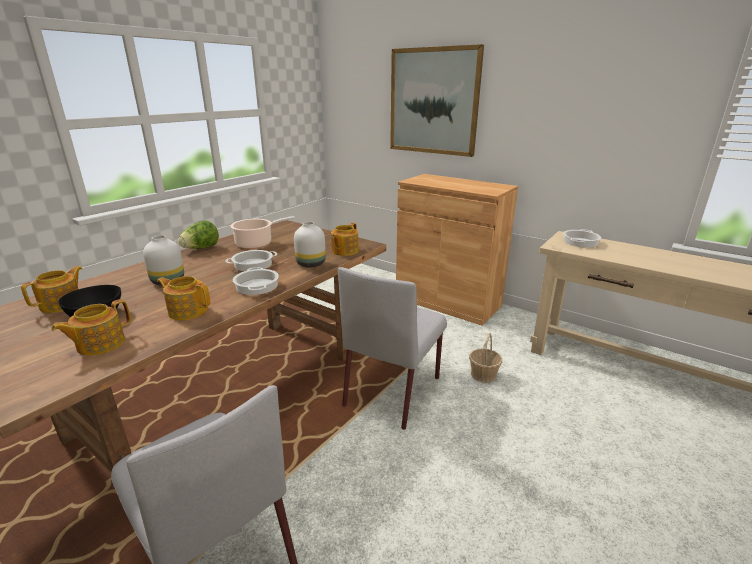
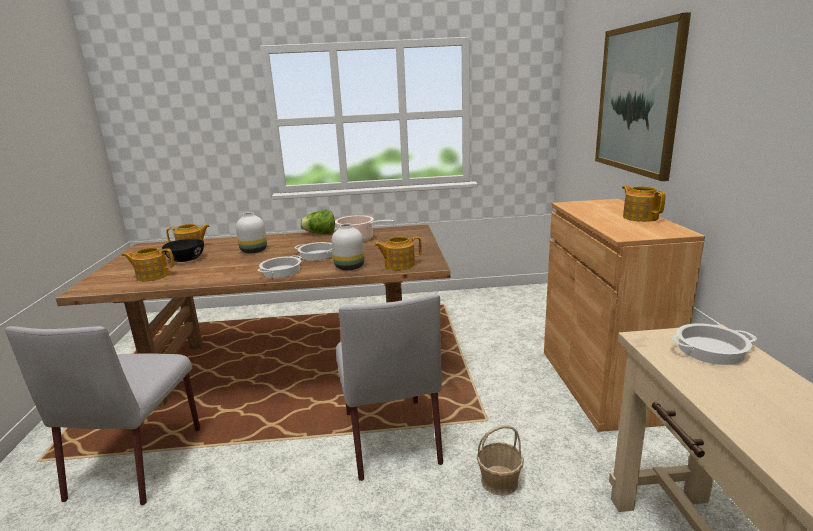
camera: 50 degrees right, 5 degrees down
(187, 311) = (217, 273): teapot -> teapot (640, 217)
(393, 390) = (390, 436): grey chair -> grey chair turned 90 degrees counterclockwise

